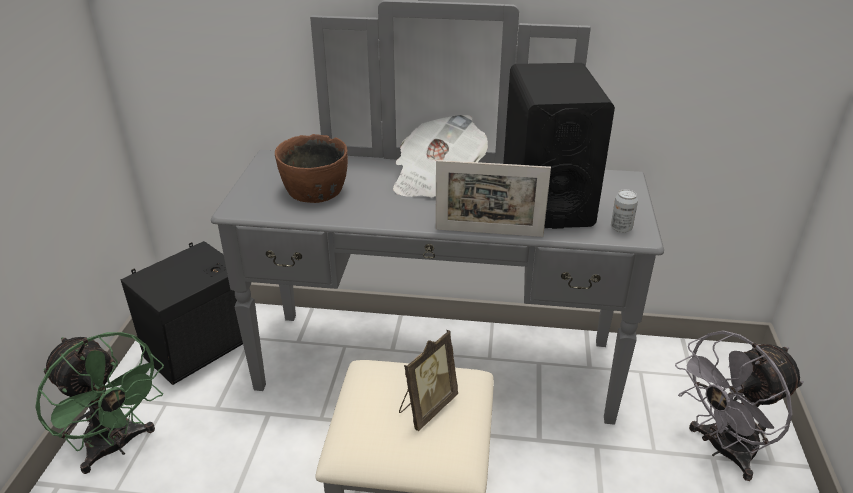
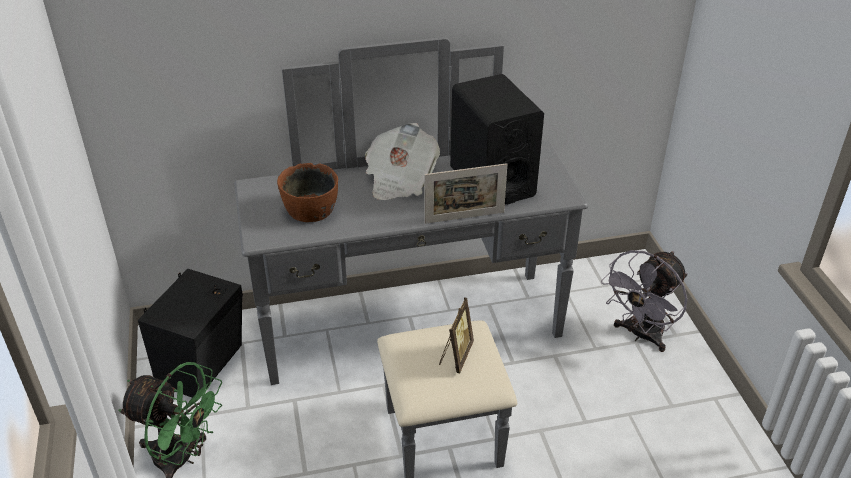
camera: 20 degrees left, 5 degrees up
(621, 228) = (554, 193): can -> none

